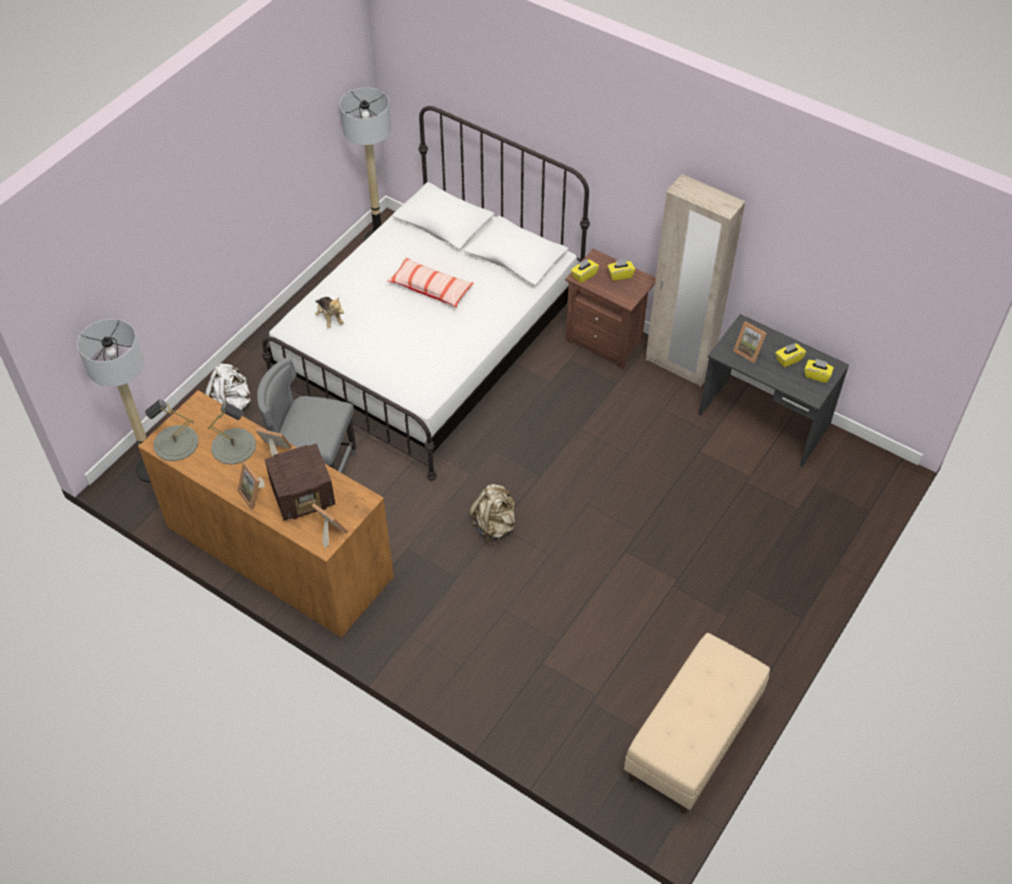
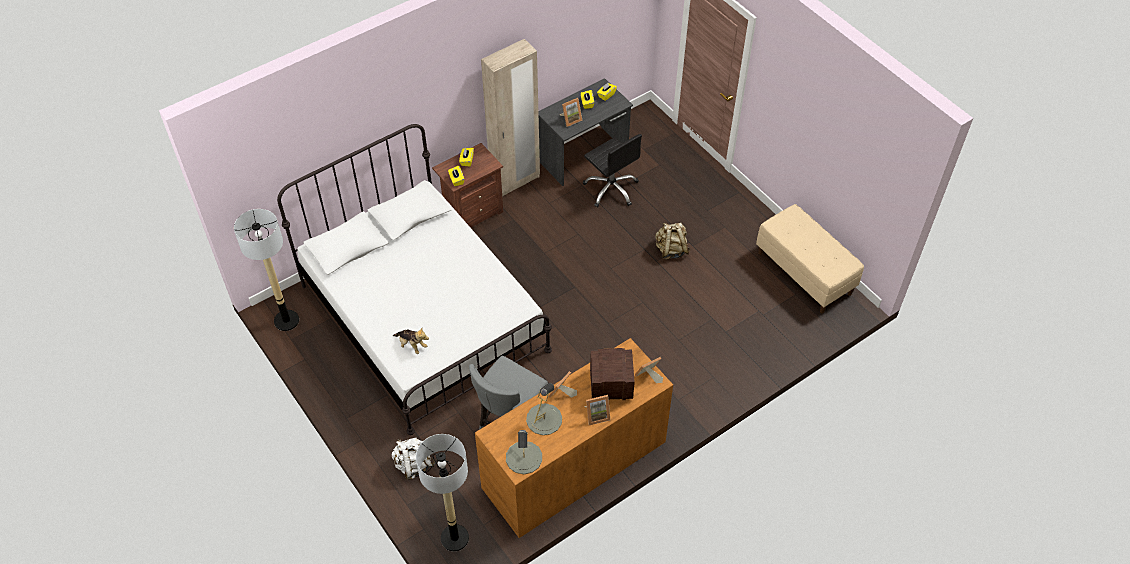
camera: 70 degrees left, 0 degrees up
(304, 496) = (610, 384): radio -> radio turned 90 degrees counterclockwise
(329, 318) = (412, 345): plush toy -> plush toy turned 45 degrees clockwise
(430, 288) = (415, 274): pillow -> none
(494, 525) = (606, 325): beige backpack -> beige backpack (671, 250)
(723, 467) = (611, 189): none -> black office chair

